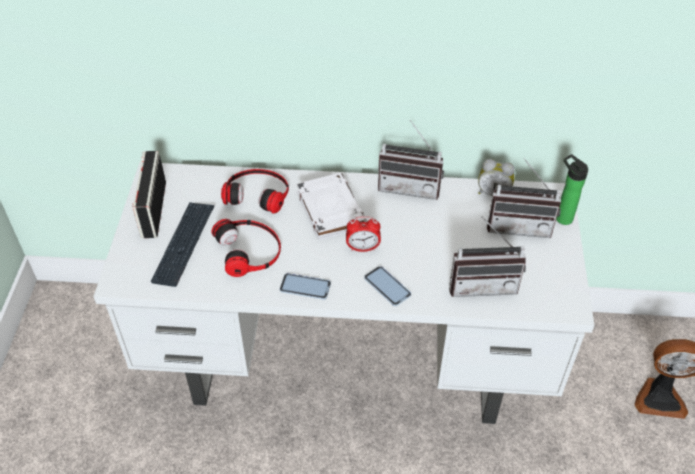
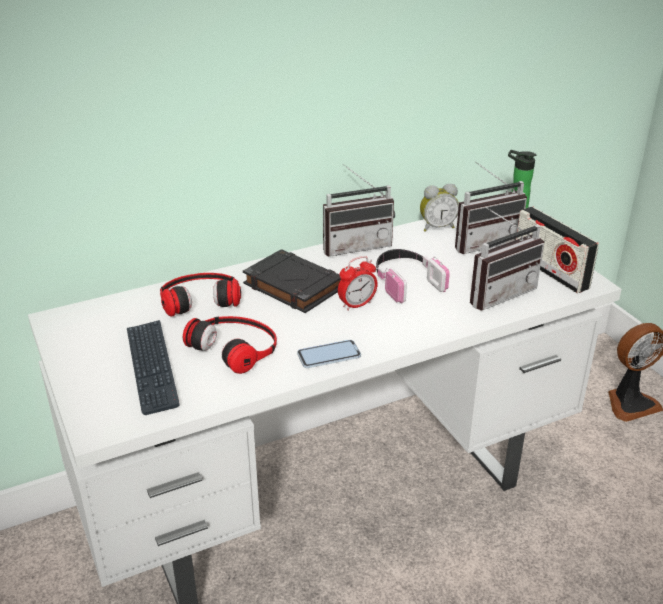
camera: 30 degrees left, 15 degrees down
(153, 209) = (84, 349): radio -> radio (550, 271)
(330, 209) = (292, 286): white book -> black book
(387, 287) = (412, 326): phone -> none
(418, 241) = (406, 282): none -> headphones

